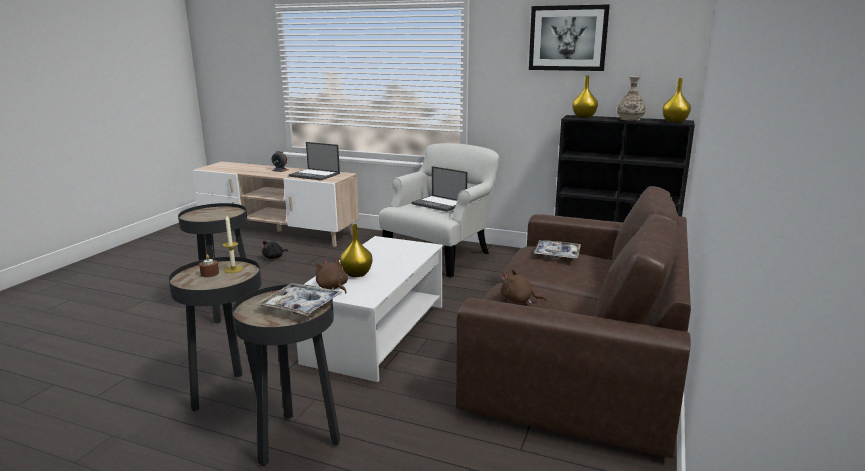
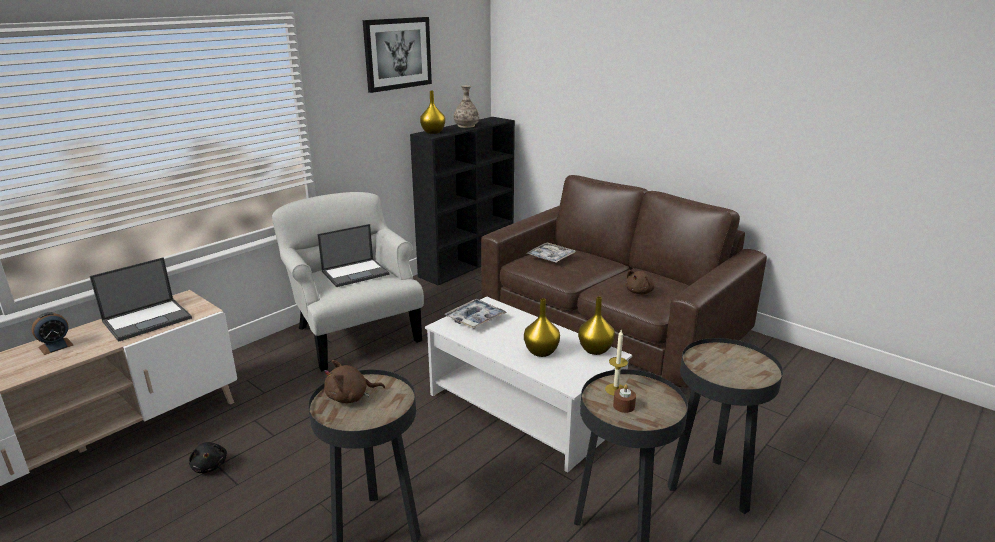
camera: 70 degrees left, 5 degrees up
(300, 306) = (726, 357): tray -> tray (475, 319)
(332, 288) = (572, 370): brown plush toy -> brown plush toy (350, 397)
(674, 122) = (495, 121): yellow vase -> yellow vase (594, 350)

